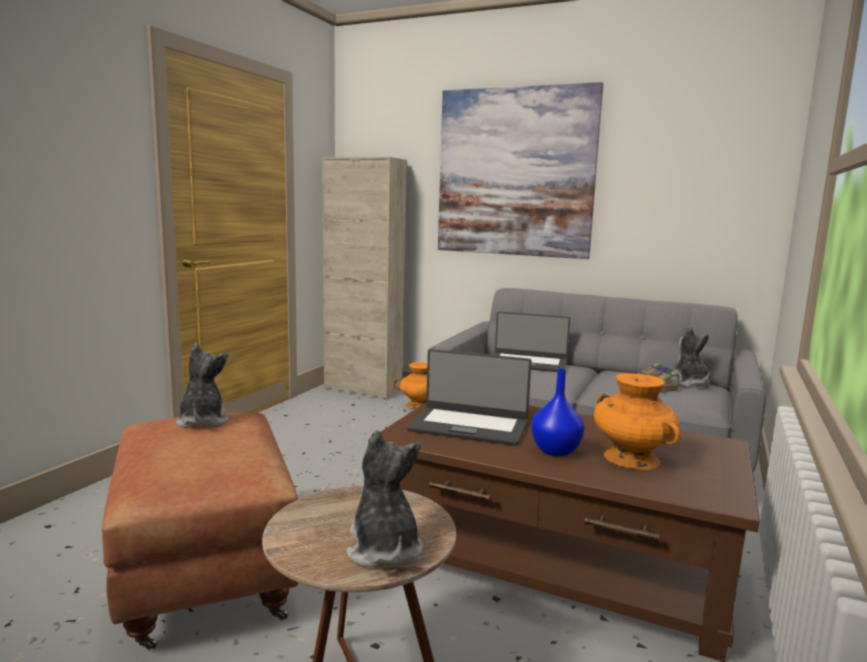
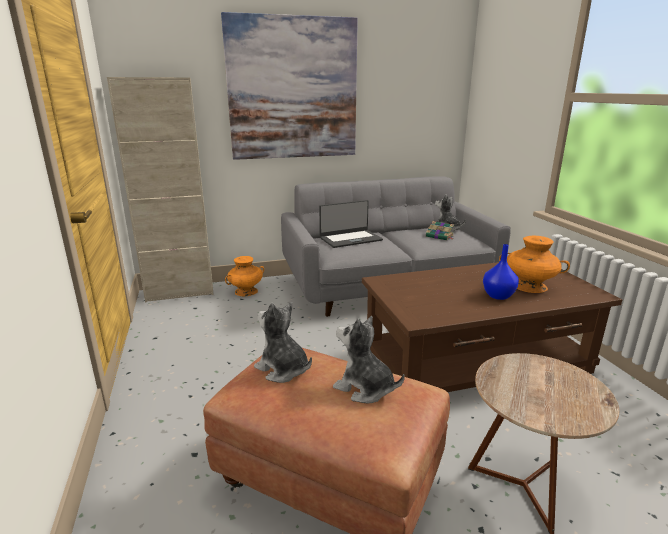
camera: 40 degrees left, 10 degrees up
(383, 548) = (578, 393): plush toy -> plush toy (364, 388)
(469, 426) = (432, 297): laptop -> none

